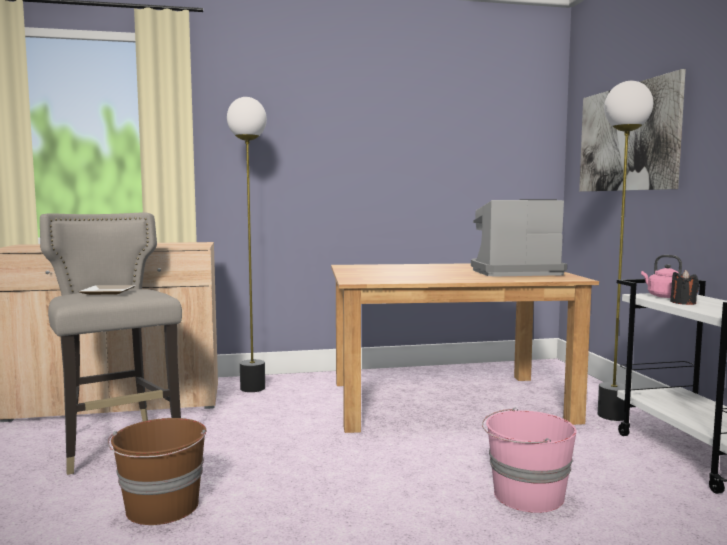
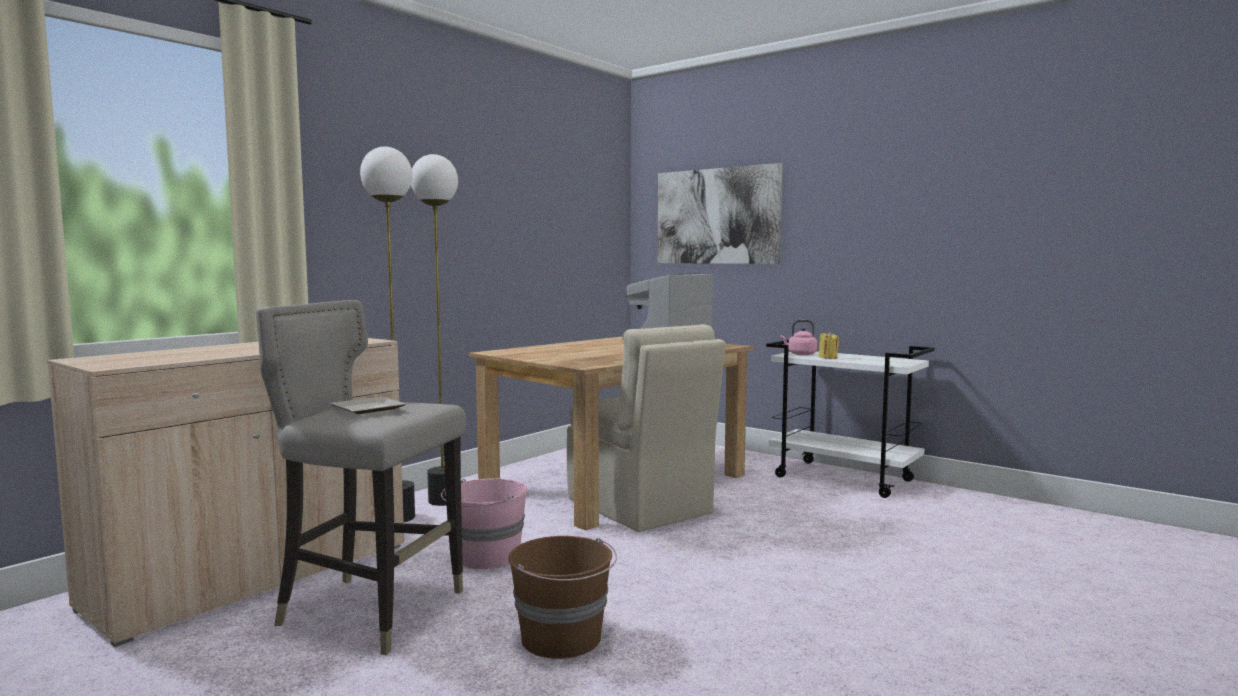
camera: 40 degrees left, 0 degrees up
(424, 427) = (641, 507): none -> beige chair
(526, 496) = (800, 532): pink bucket -> pink bucket (486, 557)
(613, 416) = (750, 465): floor lamp -> floor lamp (443, 501)
(683, 303) = (828, 357): black candle -> yellow candle

